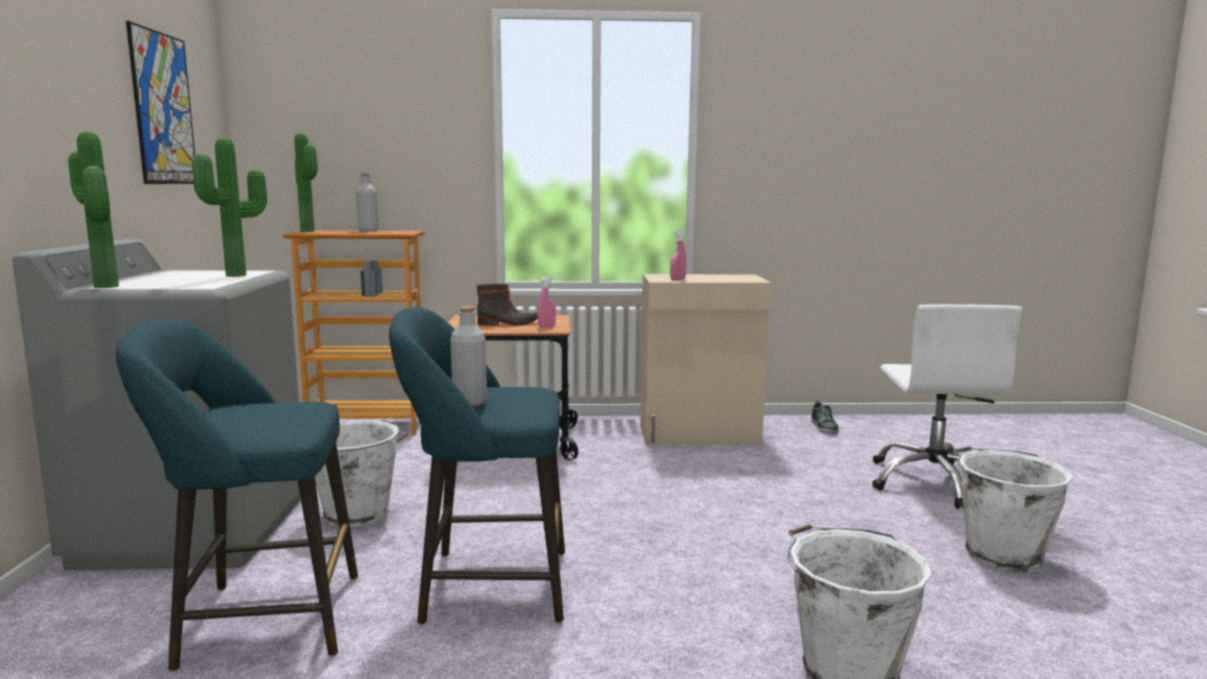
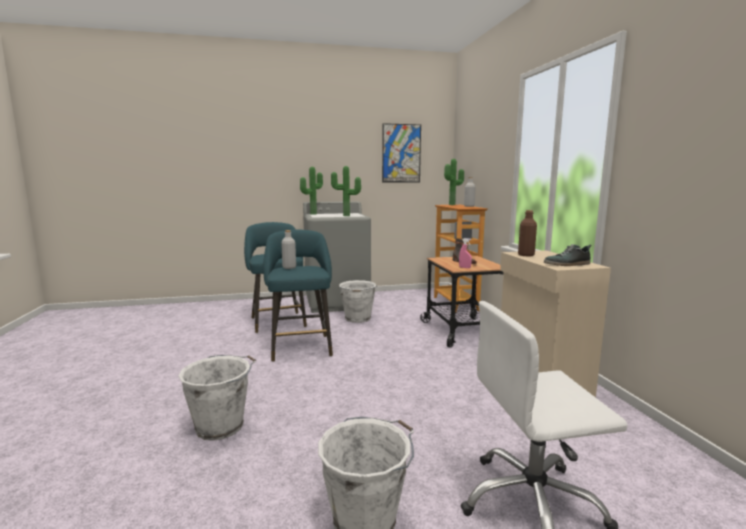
camera: 80 degrees right, 0 degrees up
(677, 279) = (526, 255): pink spray bottle -> brown bottle
(824, 427) = (644, 444): shoe -> shoe (567, 264)

